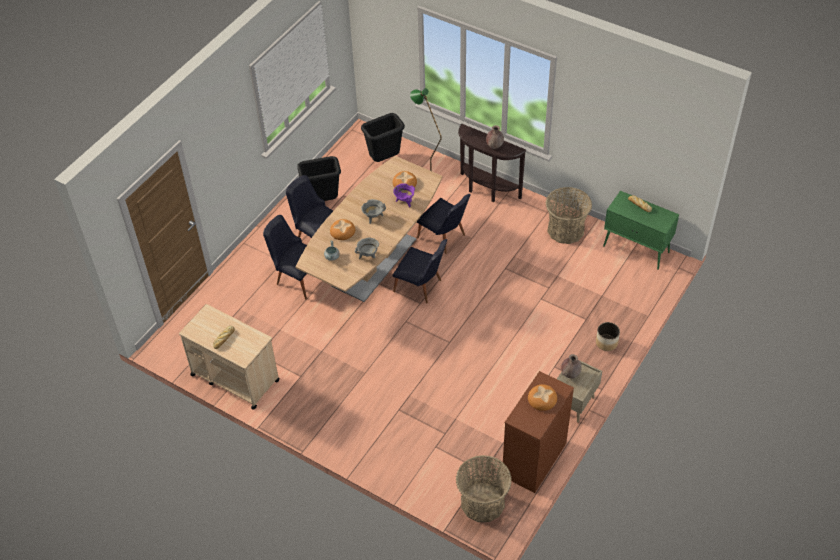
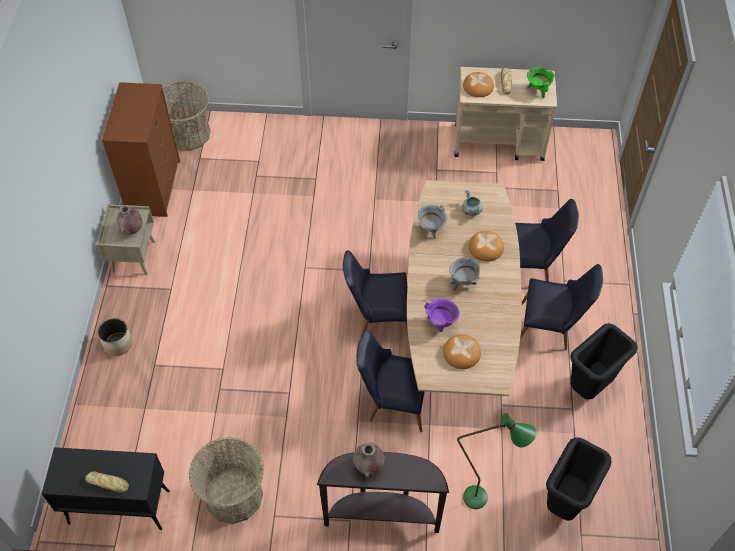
camera: 150 degrees right, 5 degrees up
(207, 322) = (538, 90): none -> green cooking pot
(542, 398) = (131, 117): bread -> bread (478, 87)
(636, 249) = (118, 507): green cabinet -> black cabinet

